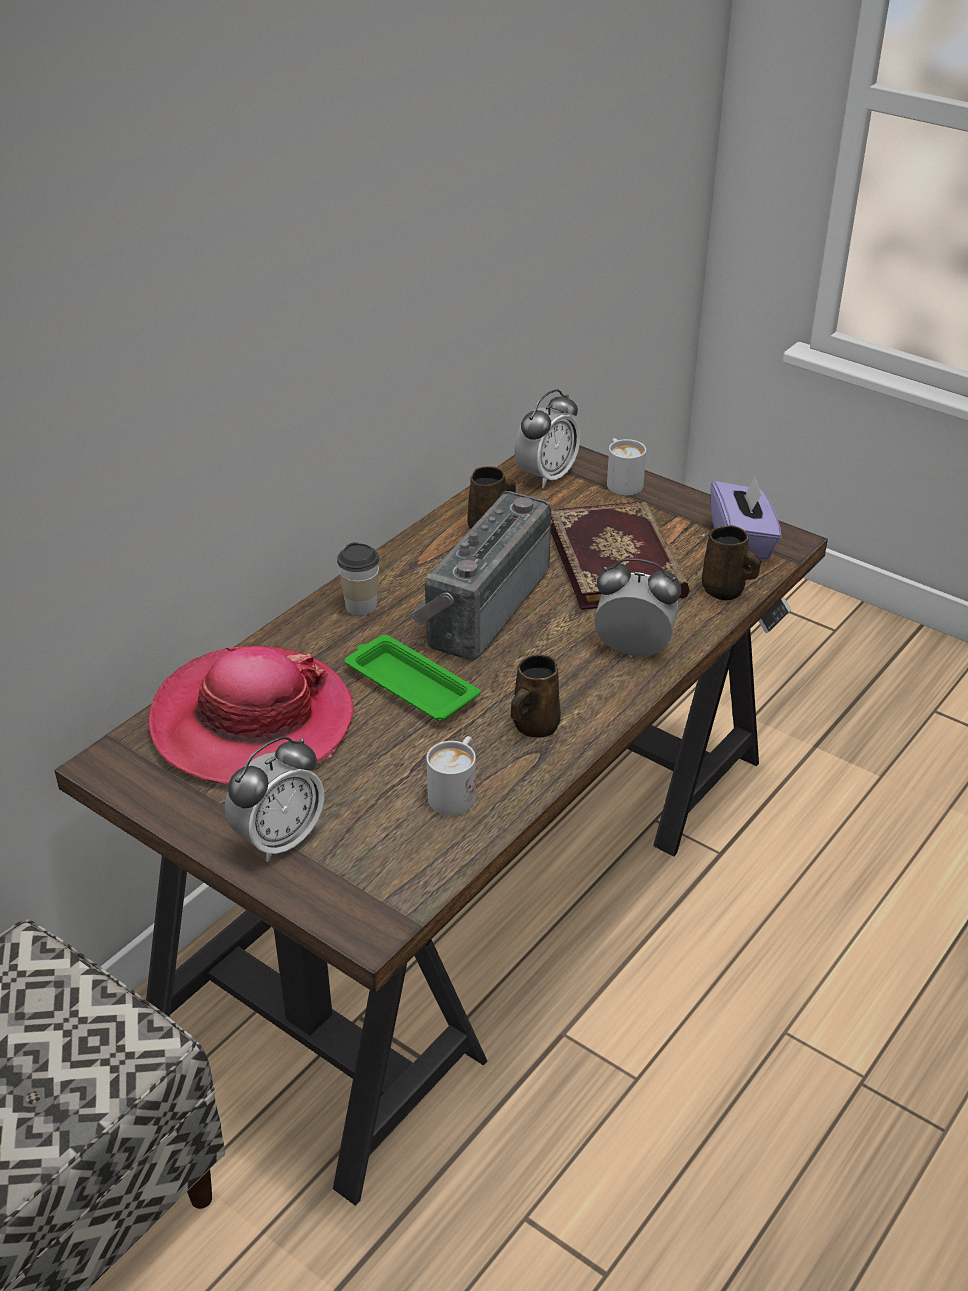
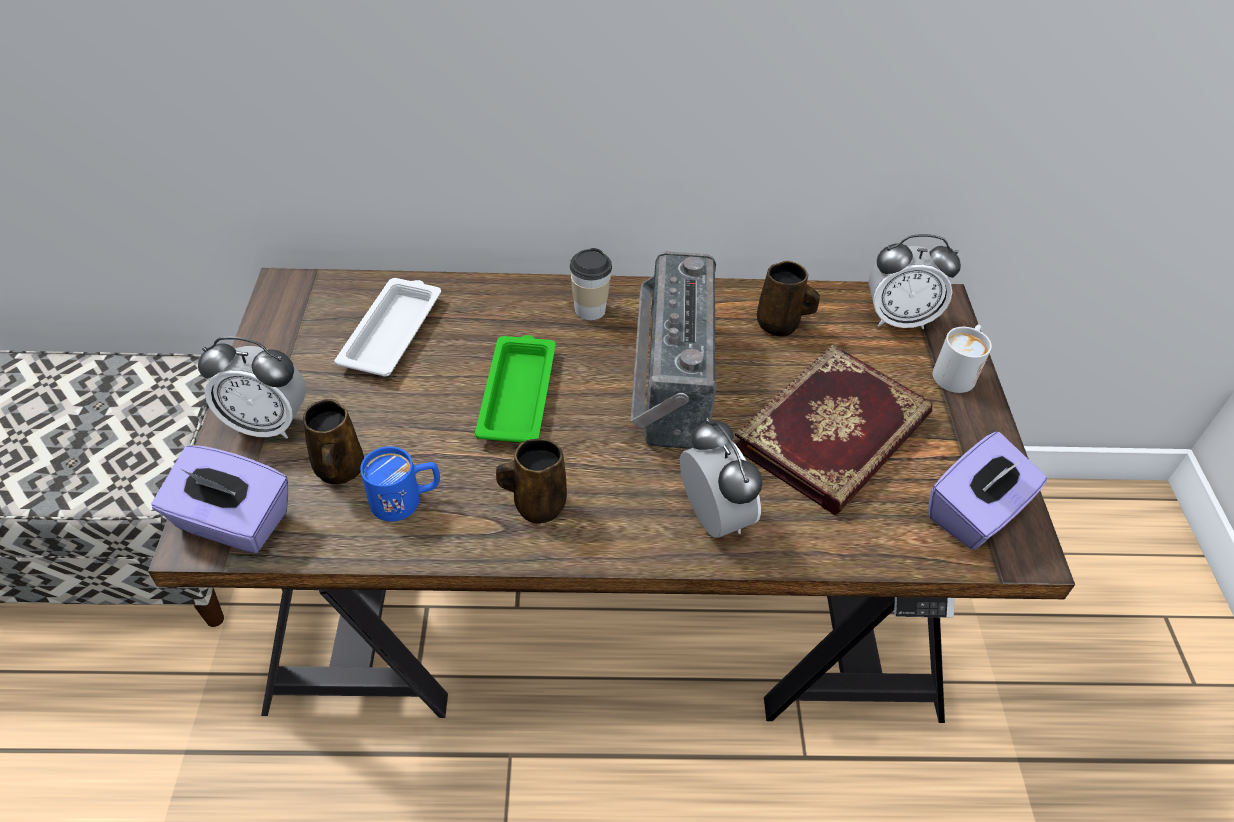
camera: 50 degrees right, 10 degrees up
(252, 721) = (393, 331): hat -> white tray
(374, 901) = (232, 522): none -> purple tissue box
(456, 791) = (406, 499): white mug -> blue mug
(481, 606) = (666, 379): radio -> radio turned 75 degrees counterclockwise
(725, 591) = (881, 541): brown mug -> brown mug (339, 470)

